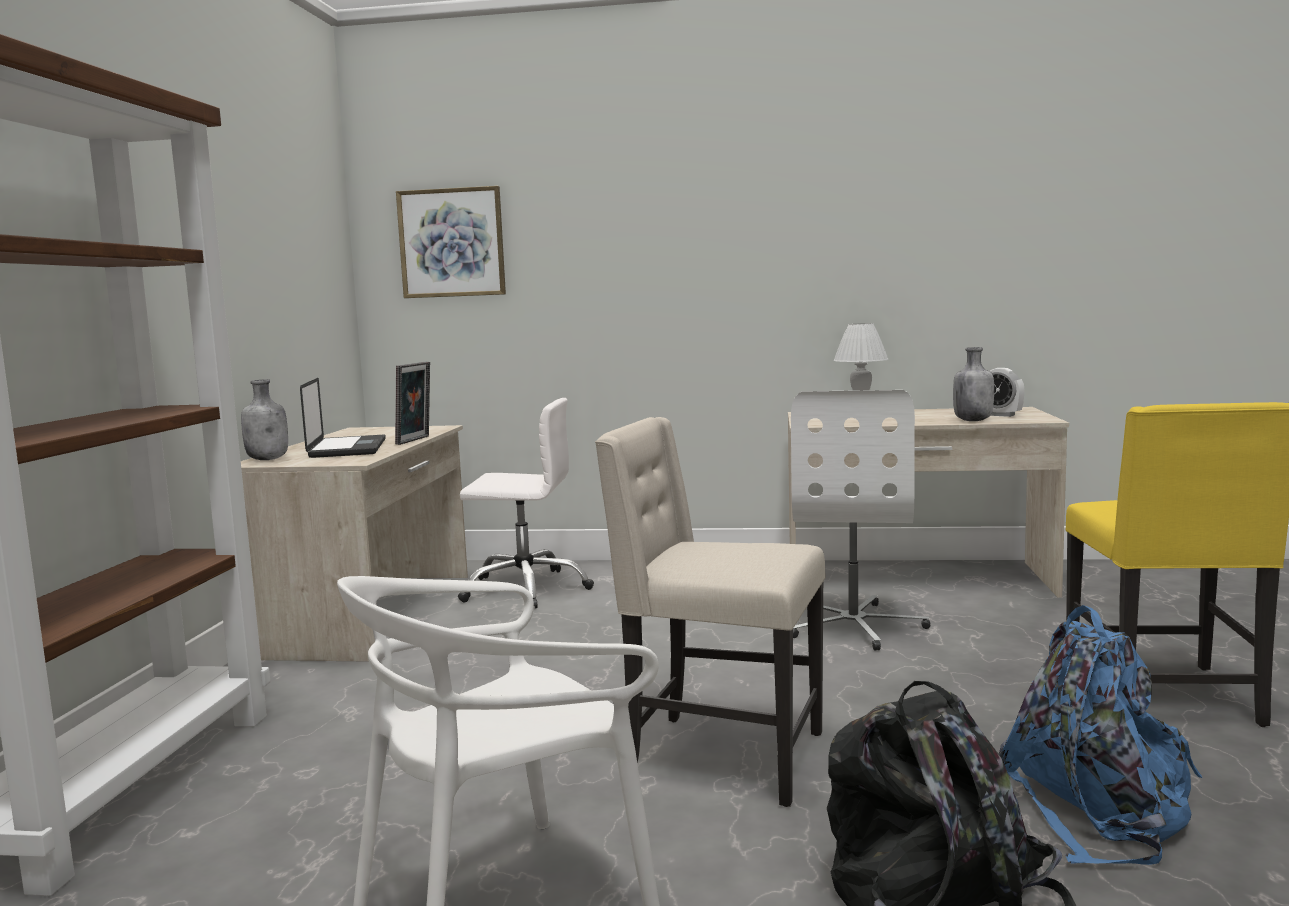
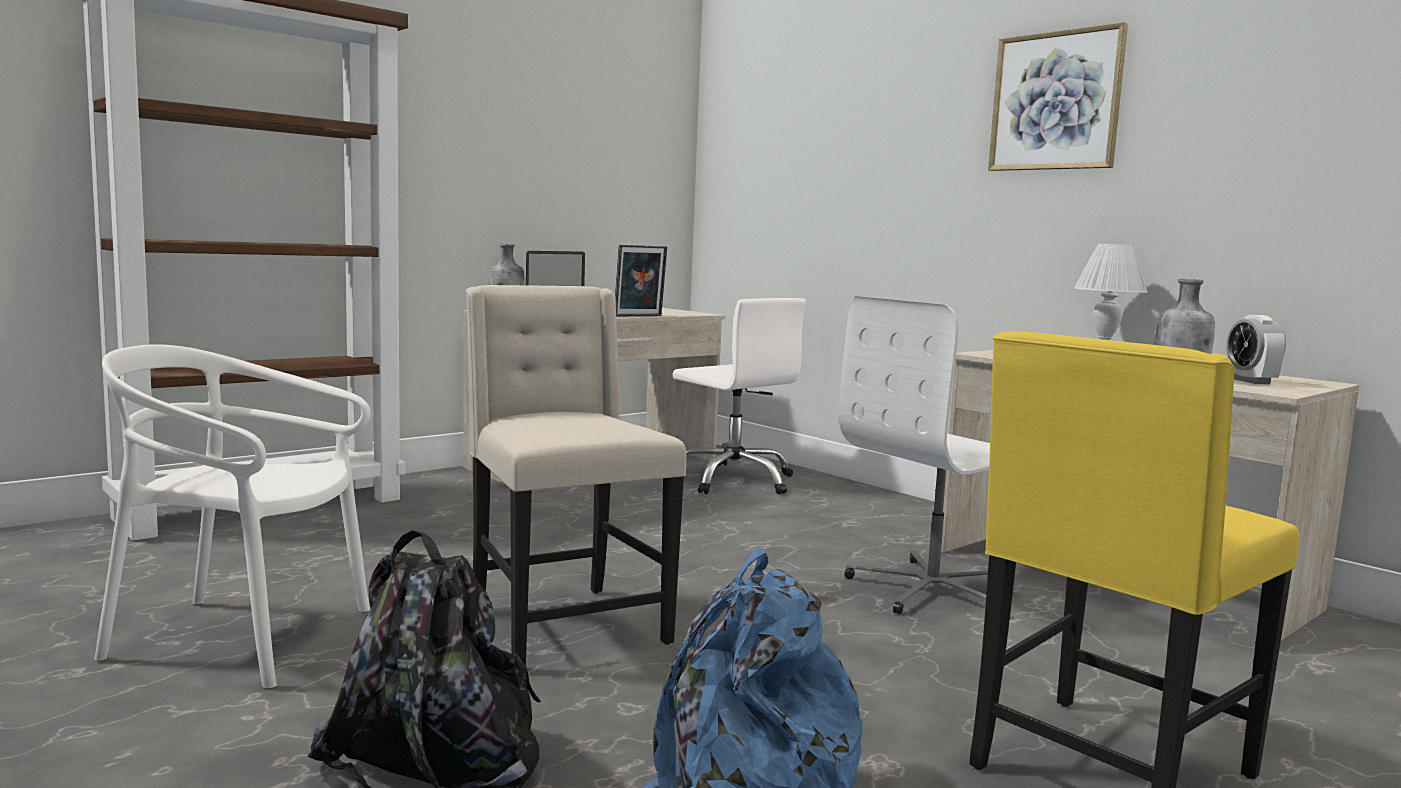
camera: 40 degrees right, 0 degrees up
(452, 243) = (763, 142): picture -> picture (1056, 101)

